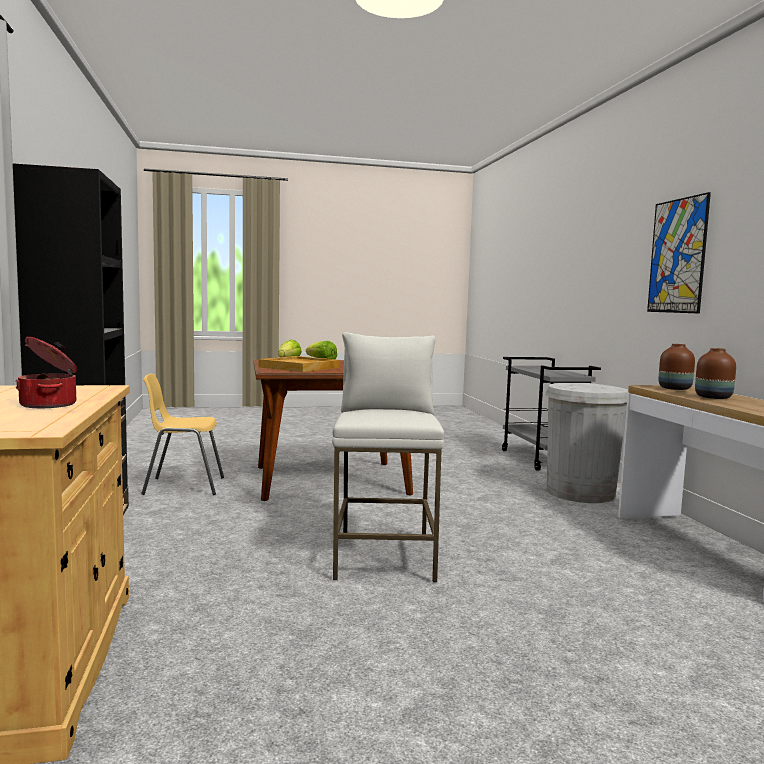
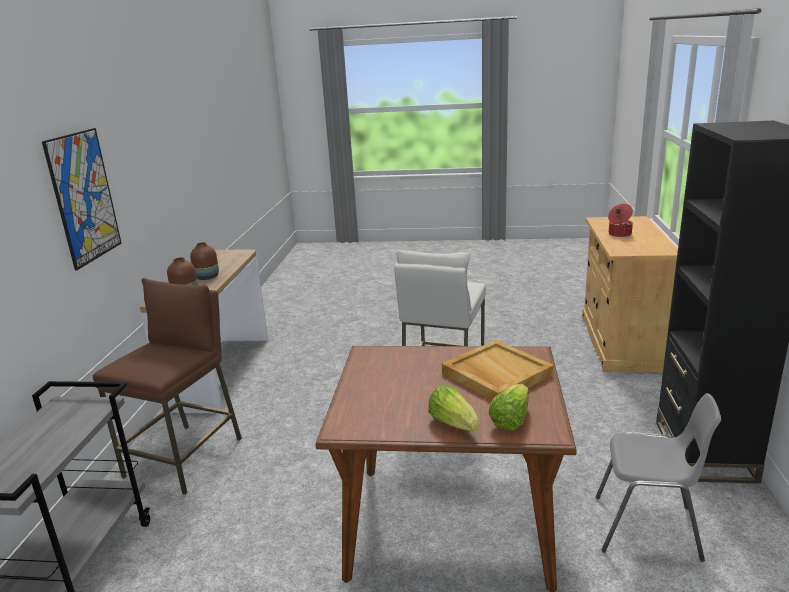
camera: 160 degrees left, 15 degrees up
(183, 486) = (648, 529): yellow chair -> grey chair
(580, 492) = (185, 457): white trash can -> brown stool

